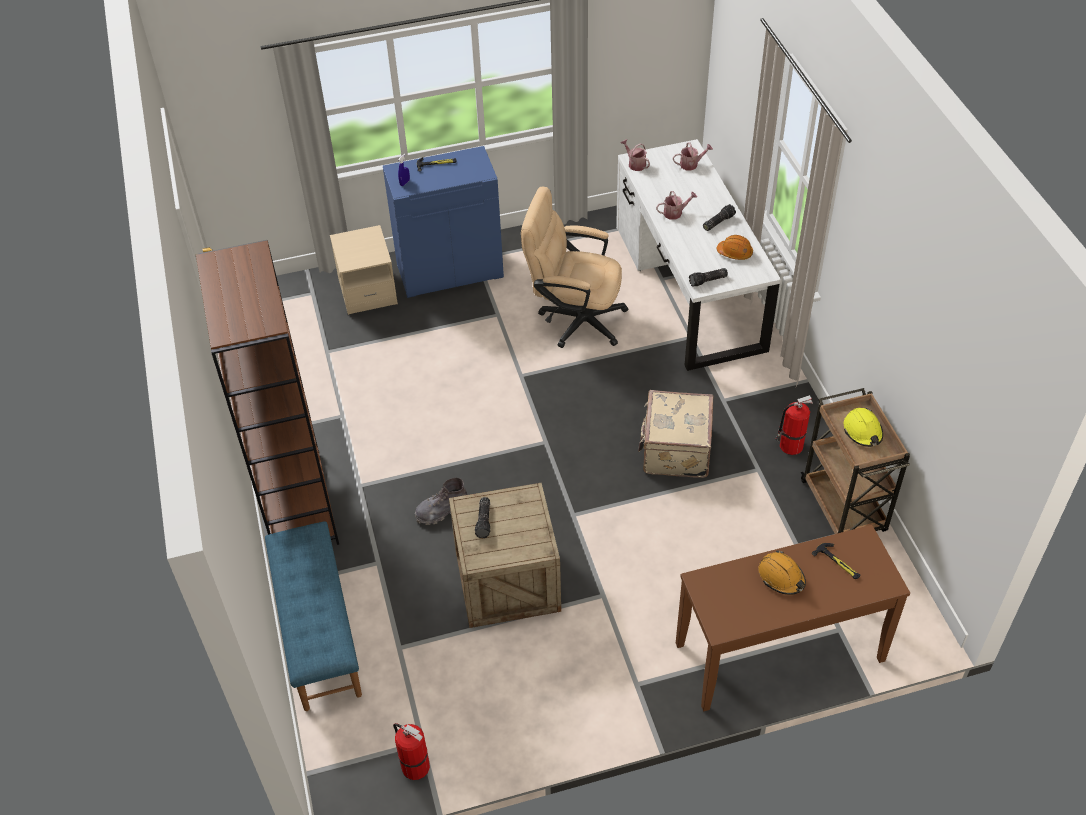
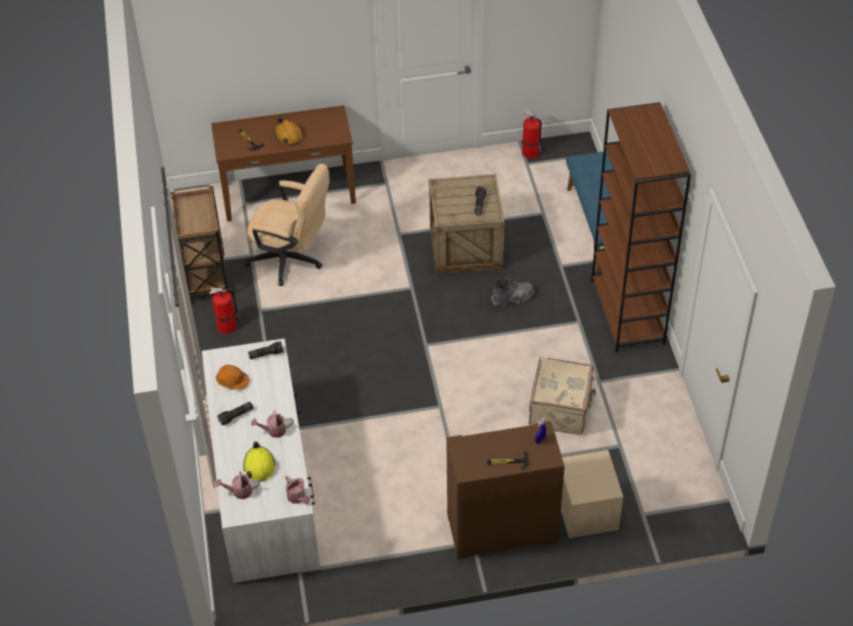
camera: 175 degrees left, 0 degrees up
(450, 270) = (501, 529): blue cabinet -> brown cabinet
(574, 319) = (383, 460): beige office chair -> beige office chair (292, 260)
(675, 450) = (321, 330): beige suitcase -> beige suitcase (561, 409)
(862, 431) = (194, 216): yellow hard hat -> yellow hard hat (259, 466)

